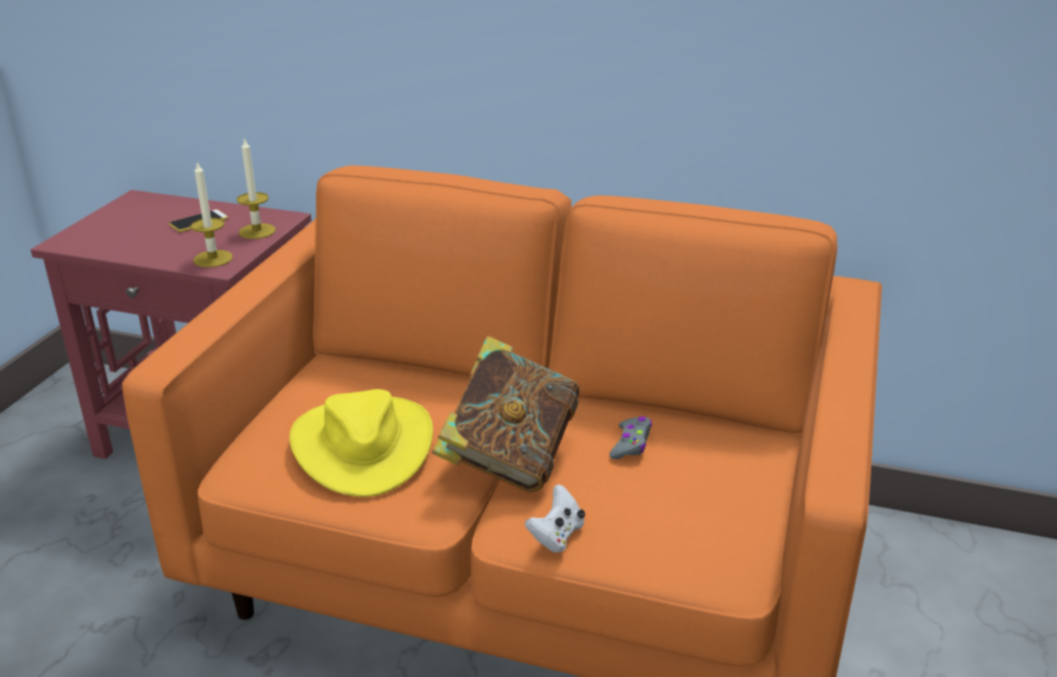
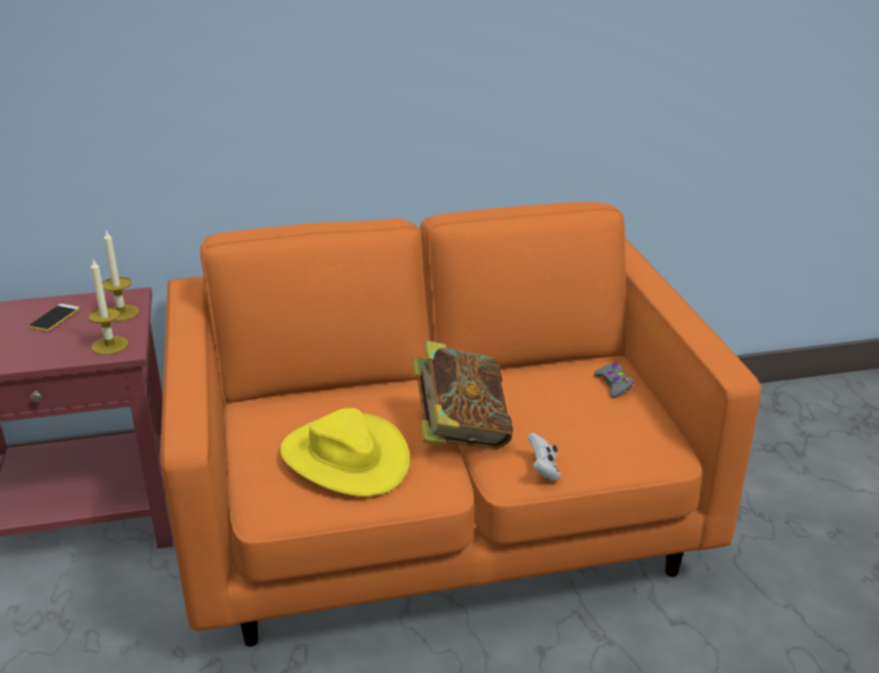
camera: 30 degrees left, 0 degrees up
(631, 444) = (530, 394): grey game controller -> grey game controller (614, 385)

